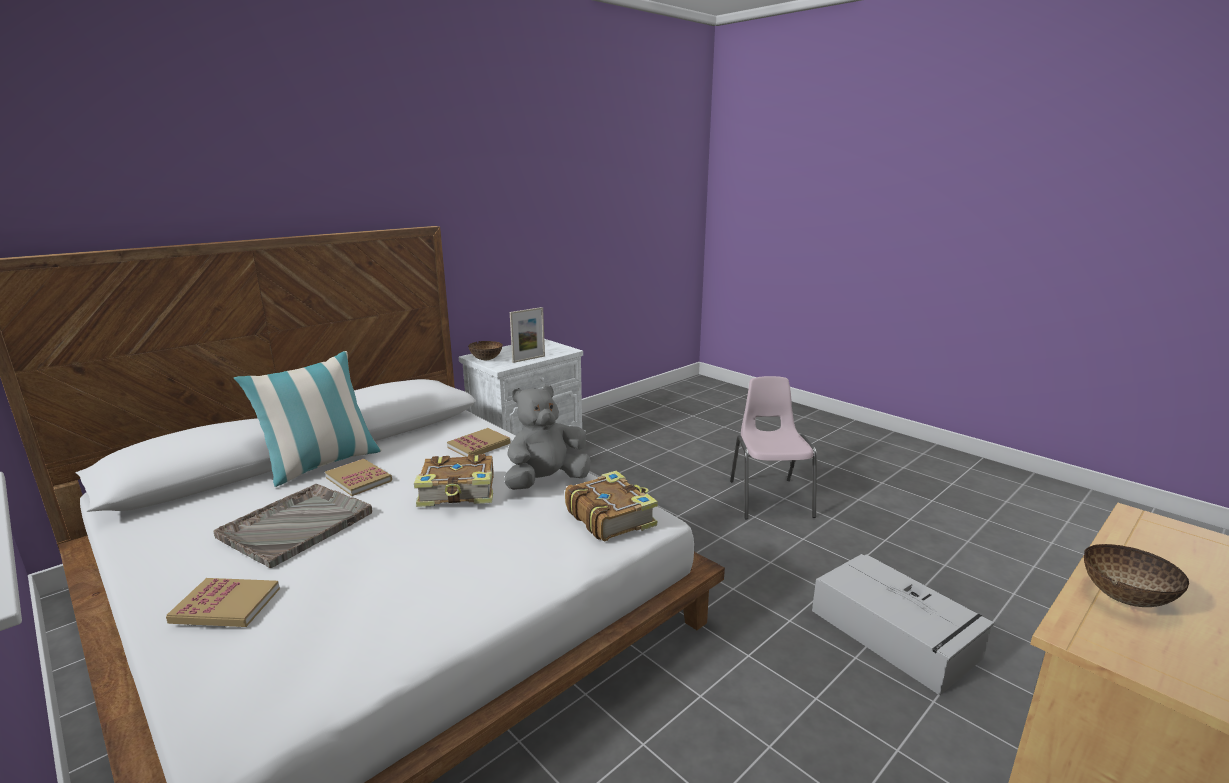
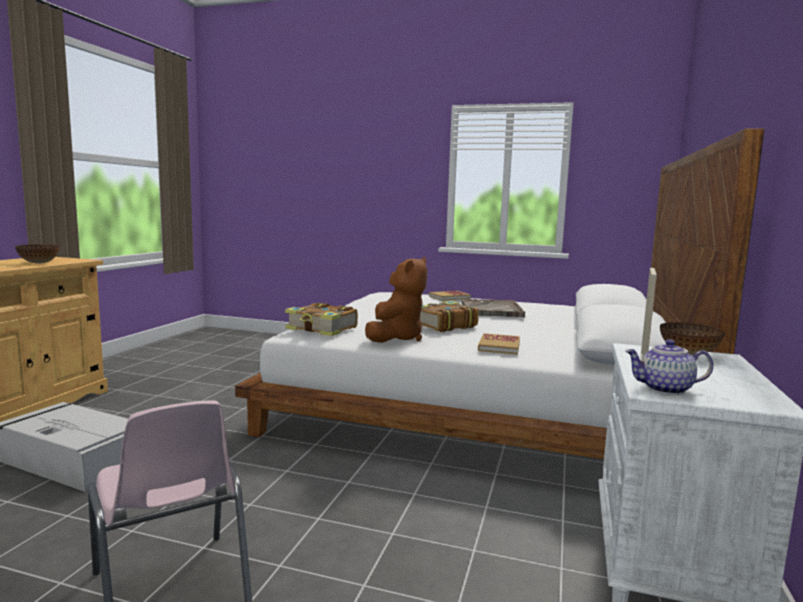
camera: 150 degrees right, 10 degrees down
(322, 464) = (570, 327): pillow -> none
(359, 479) = (522, 325): book -> none
(546, 482) = (396, 338): grey plush toy -> brown plush toy
(560, 349) = (665, 389): none -> teapot

